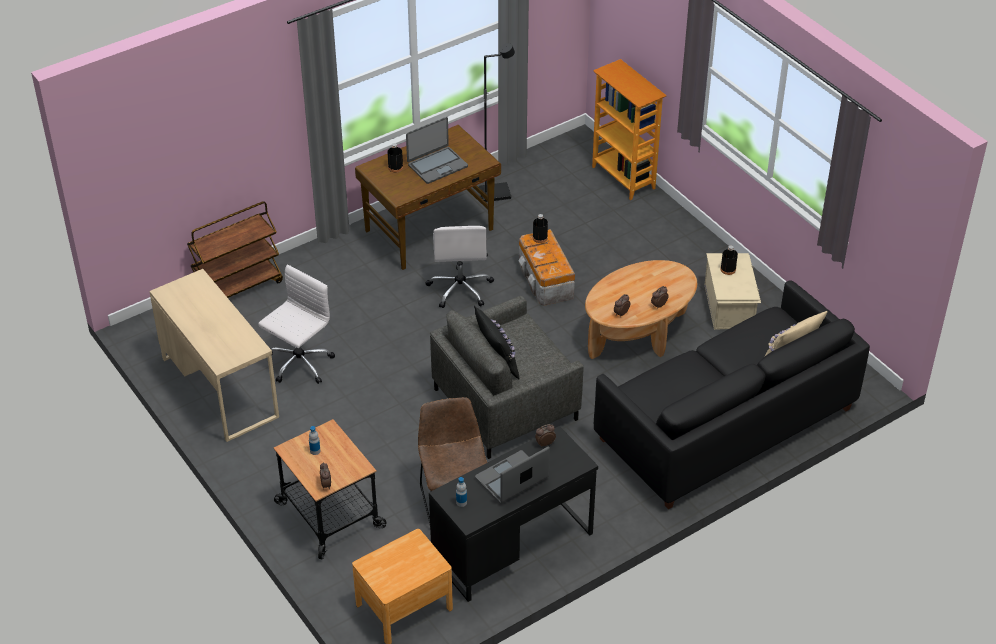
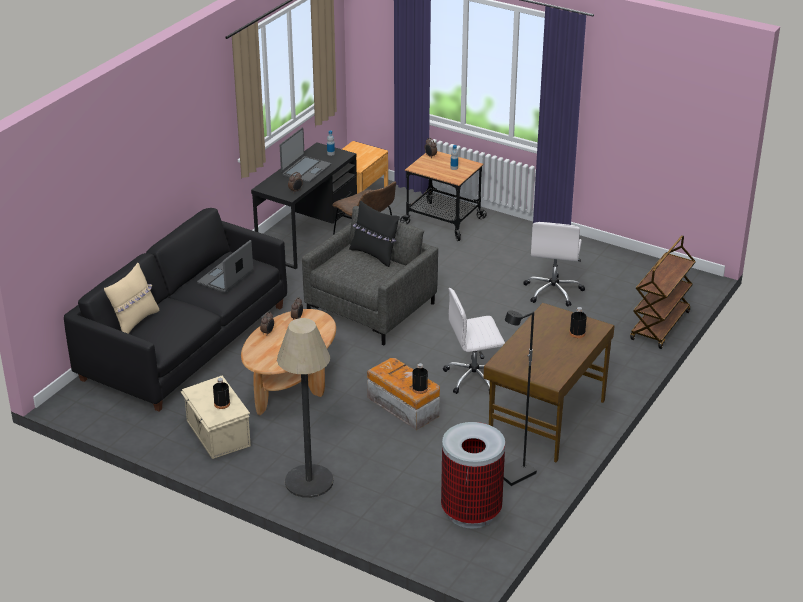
camera: 155 degrees right, 10 degrees down
(220, 387) = (594, 263): beige desk -> none
(437, 165) = (541, 345): laptop -> laptop (226, 278)
(460, 288) = (475, 378): white office chair -> white office chair turned 75 degrees counterclockwise
(552, 176) = (471, 512): none -> trash can
(624, 177) = (392, 535): bookcase -> none
(668, 238) = (309, 481): none -> floor lamp

